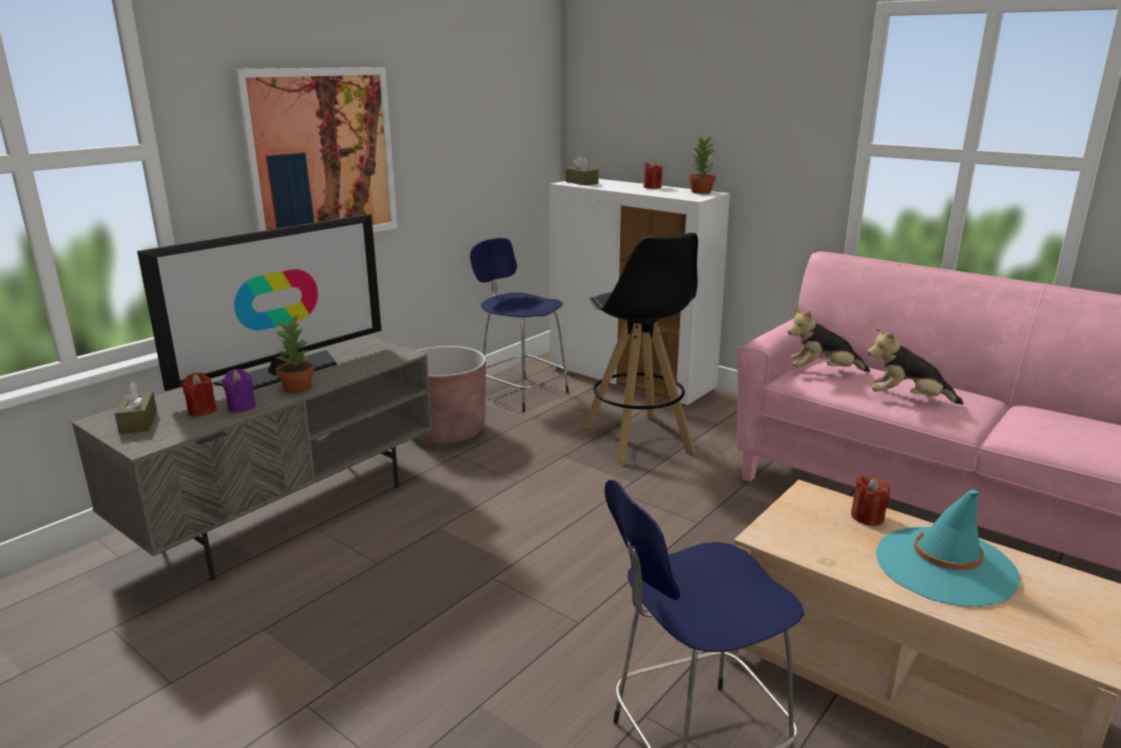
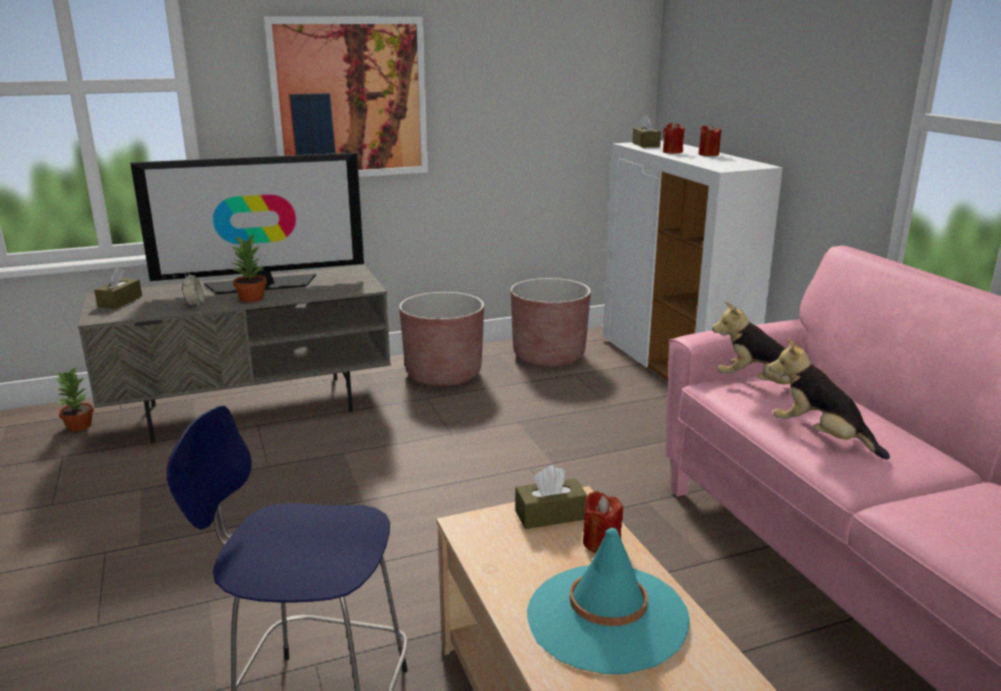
camera: 30 degrees right, 0 degrees up
(202, 410) = (167, 302): red candle -> red candle (672, 152)
(241, 407) = (194, 304): purple candle -> alarm clock
(521, 393) = (548, 356): blue stool -> brown planter
(637, 440) = (608, 425): black stool -> none
(701, 192) = (749, 163): potted plant -> potted plant (78, 426)
(807, 509) = (550, 515): none -> brown tissue box

